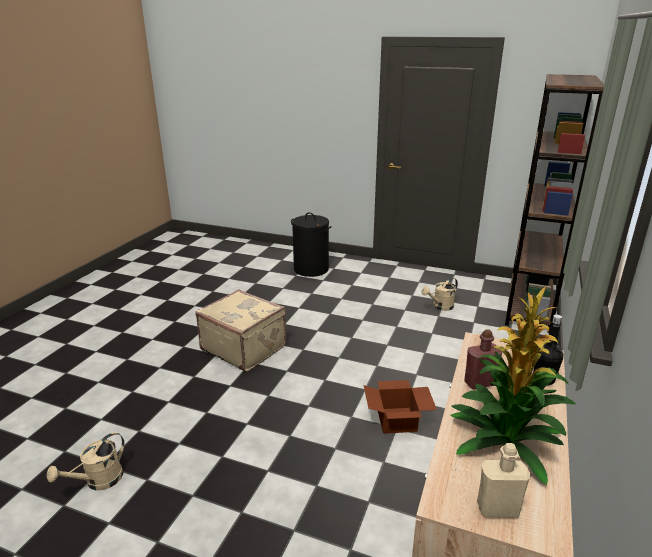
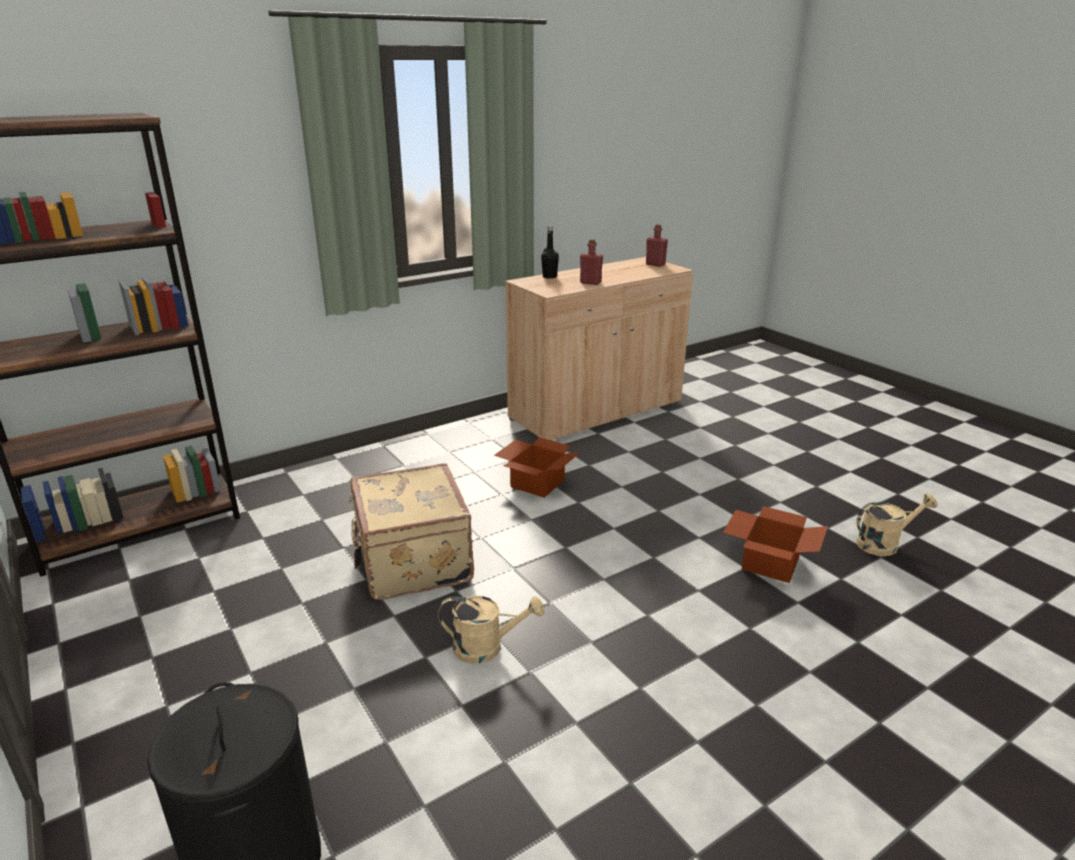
camera: 145 degrees left, 0 degrees up
(191, 423) = (769, 562): none -> cardboard box
(244, 347) = (641, 648): beige suitcase -> beige suitcase (411, 562)
(440, 307) = (244, 582): beige watering can -> beige watering can (487, 647)
(497, 508) = (655, 264): beige bottle -> red bottle
(506, 440) = (617, 271): potted plant -> none

